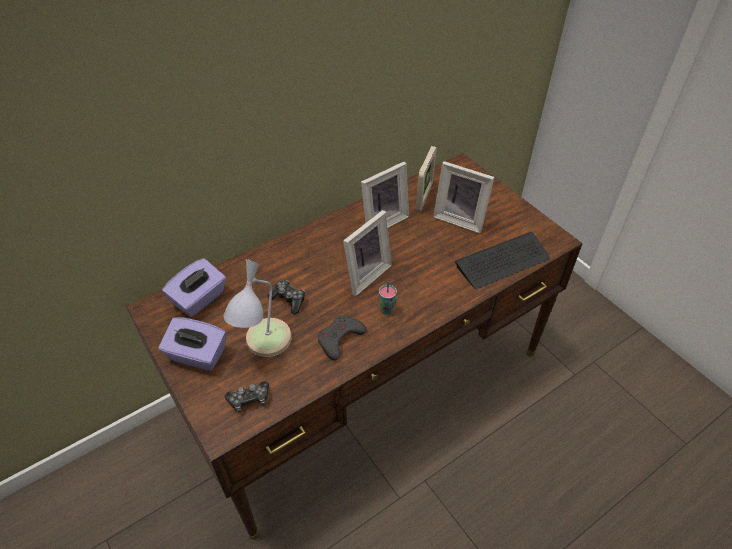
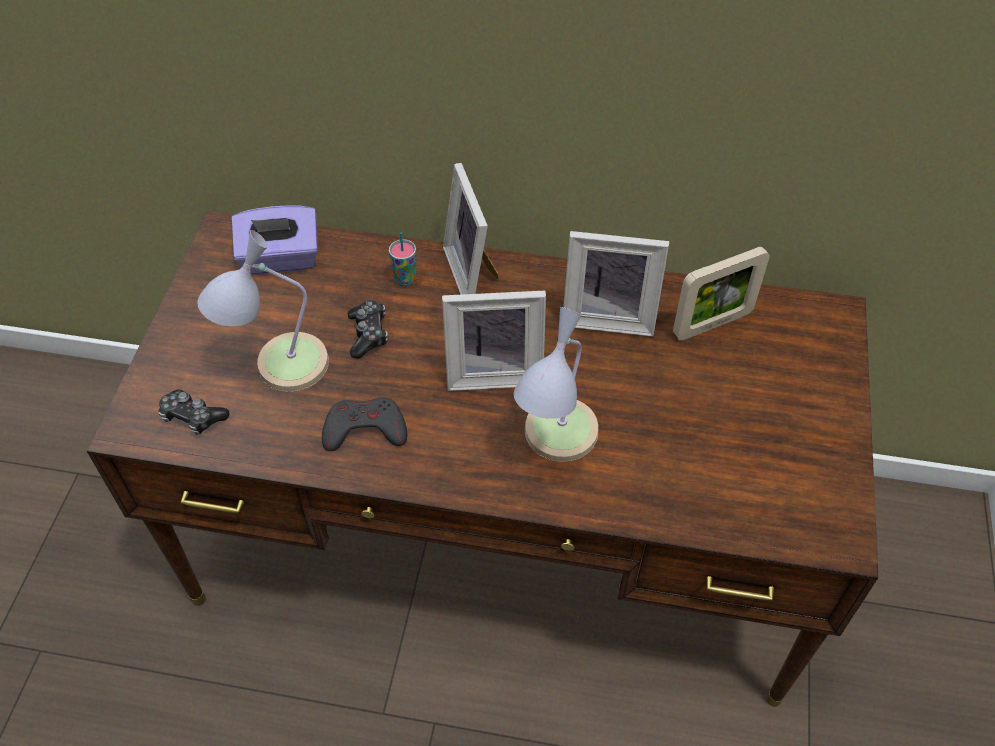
camera: 45 degrees right, 5 degrees up
(197, 355) = (204, 324): purple tissue box -> none
(387, 309) = (463, 439): cup -> cup (405, 279)
(423, 283) = (553, 443): none -> table lamp
(460, 218) = (725, 393): picture frame -> picture frame (473, 273)
(502, 261) = (705, 502): keyboard -> none

